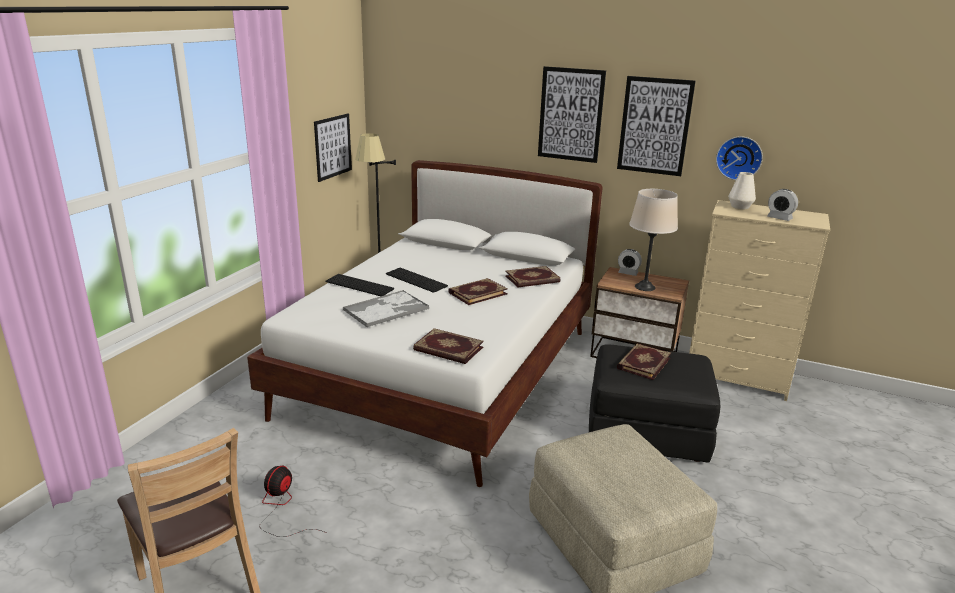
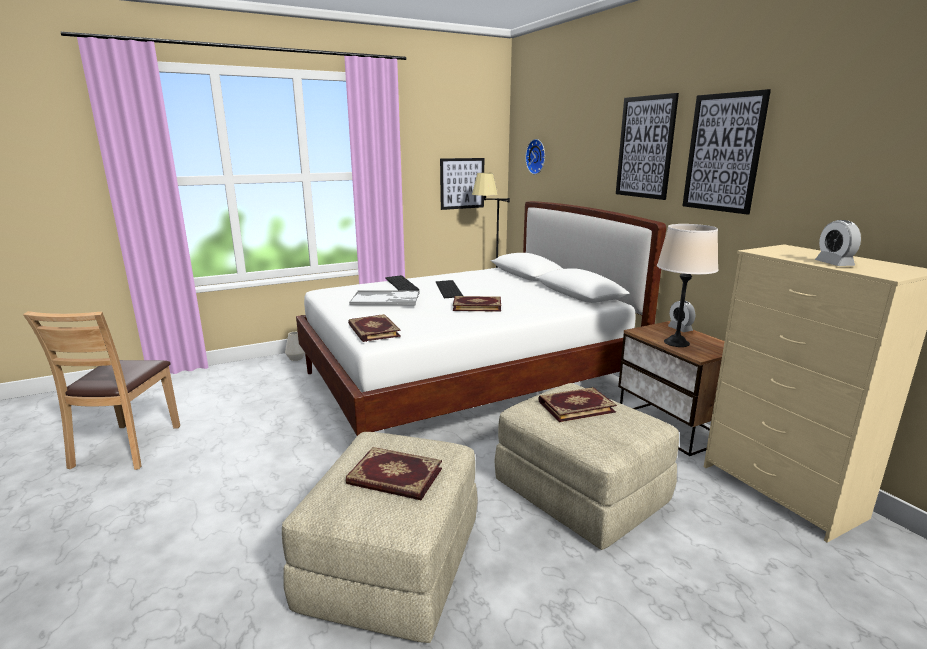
camera: 40 degrees right, 5 degrees down
(282, 508) = (234, 424): fan -> none
(532, 279) = (547, 307): book -> book (394, 477)
(647, 430) = (582, 493): black ottoman -> beige ottoman
(739, 157) = (821, 188): wall clock -> wall clock (537, 156)
(740, 207) = (798, 251): white vase -> white vase (296, 358)

